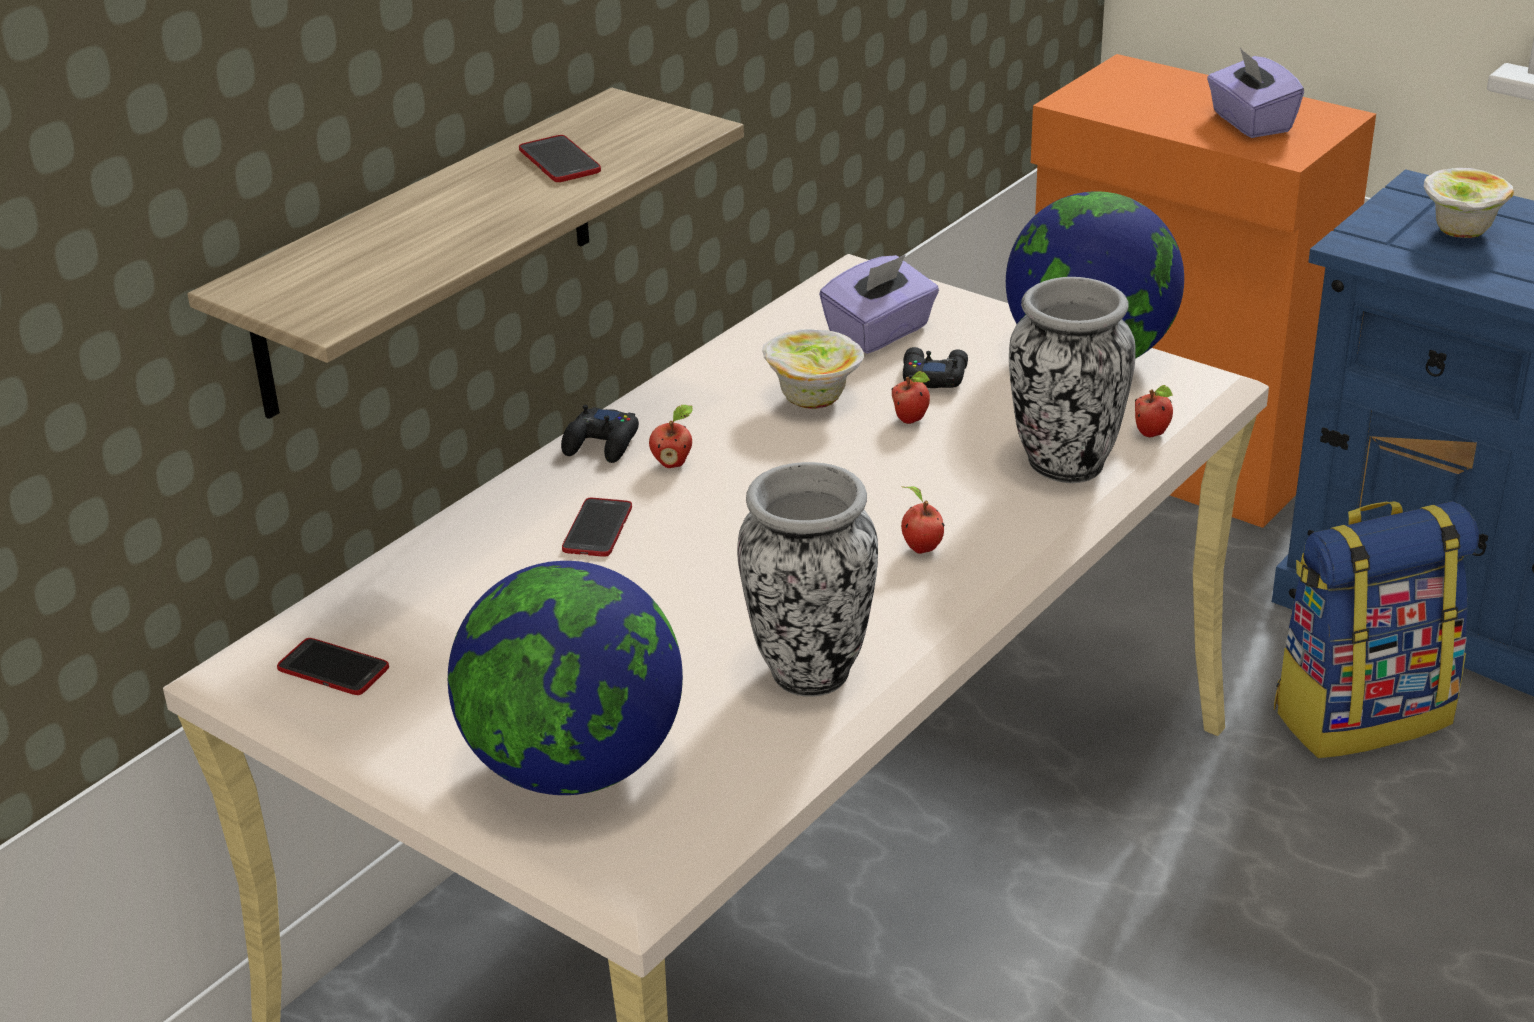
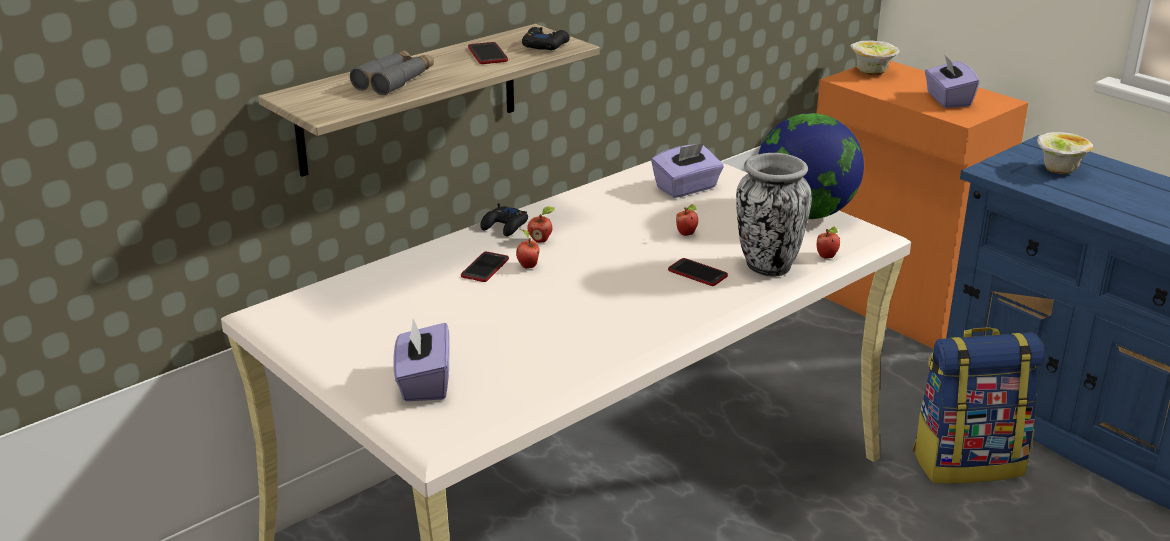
camera: 10 degrees right, 5 degrees down
(333, 669) = (312, 318): phone -> phone (697, 273)
(421, 234) = (395, 81): none -> grey binoculars
(574, 767) = (424, 383): globe -> purple tissue box
(811, 672) = (576, 353): vase -> none
(813, 399) = (634, 217): bowl -> bowl (872, 72)
(920, 548) = (665, 299): apple -> apple (527, 266)
(933, 376) = (709, 213): black game controller -> black game controller (545, 45)

